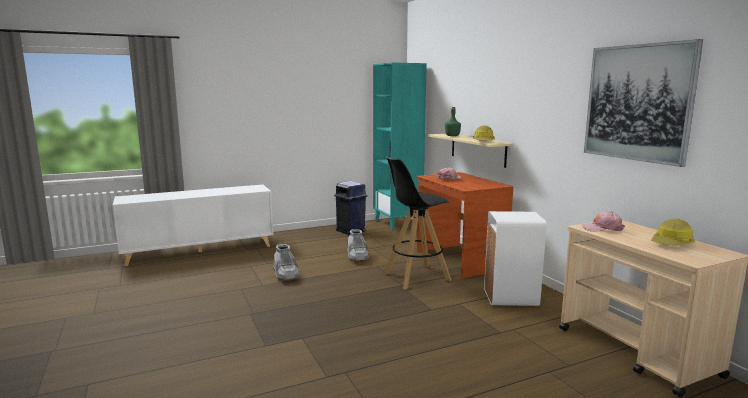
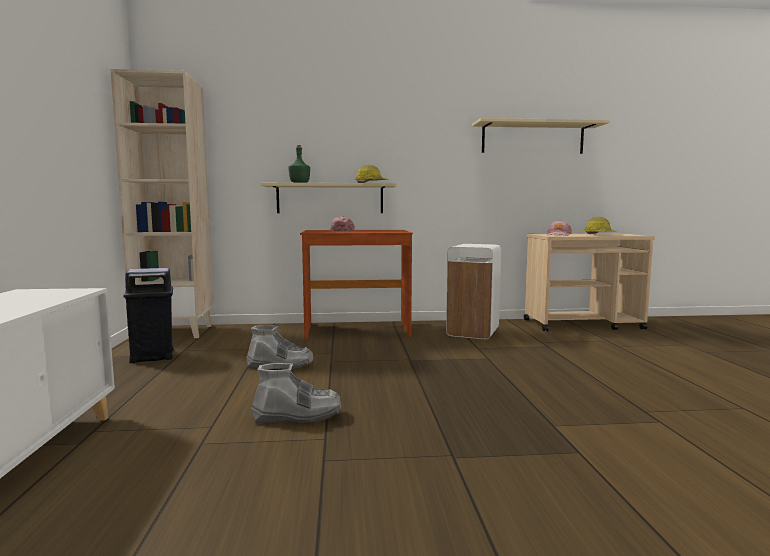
camera: 70 degrees left, 5 degrees down
(397, 223) = (175, 332): turquoise bookcase -> beige bookcase
(415, 277) = (388, 351): black stool -> none
(637, 103) = (532, 138): picture -> beige shelf

